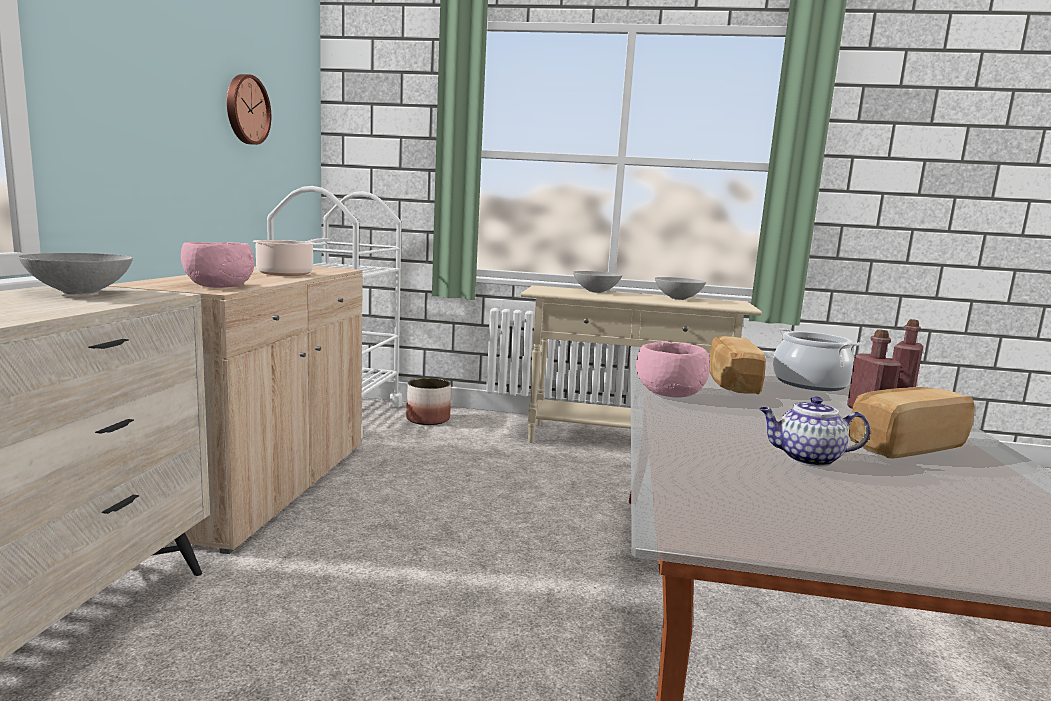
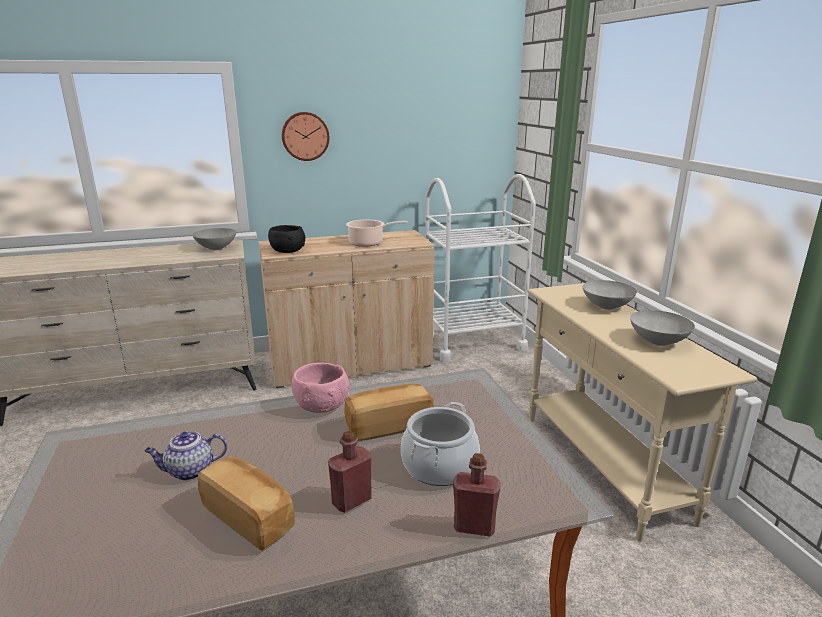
camera: 65 degrees right, 10 degrees up
(218, 286) = (288, 251): pink bowl -> black bowl
(246, 109) = (414, 124): wall clock -> wall clock (305, 136)
(427, 419) = (513, 368): planter -> none
(807, 458) = (189, 471): teapot -> teapot turned 90 degrees counterclockwise

